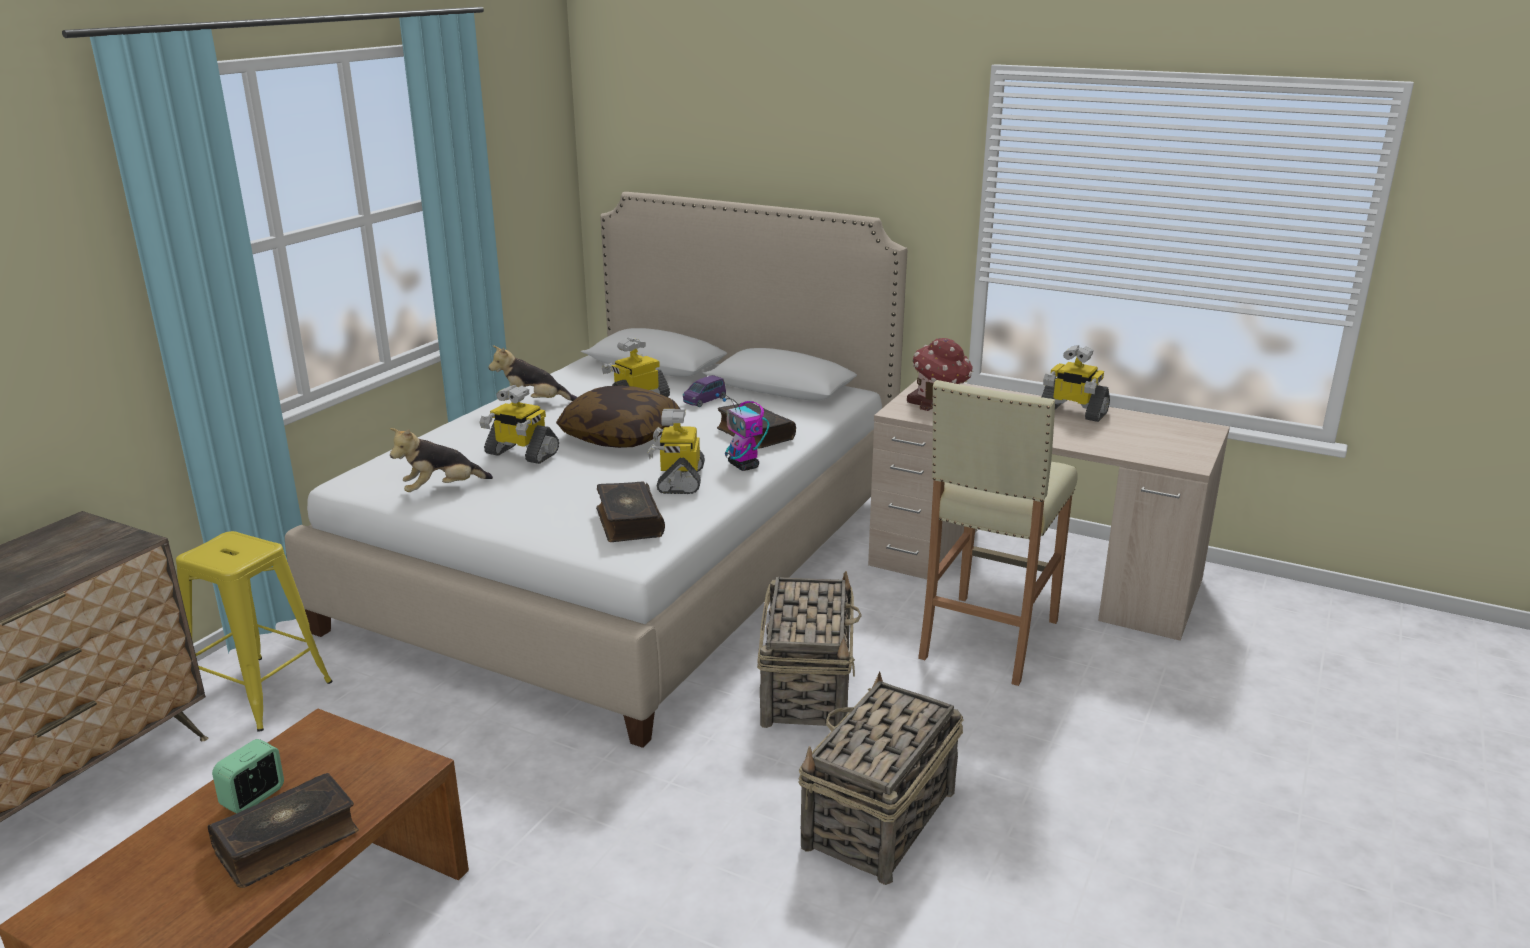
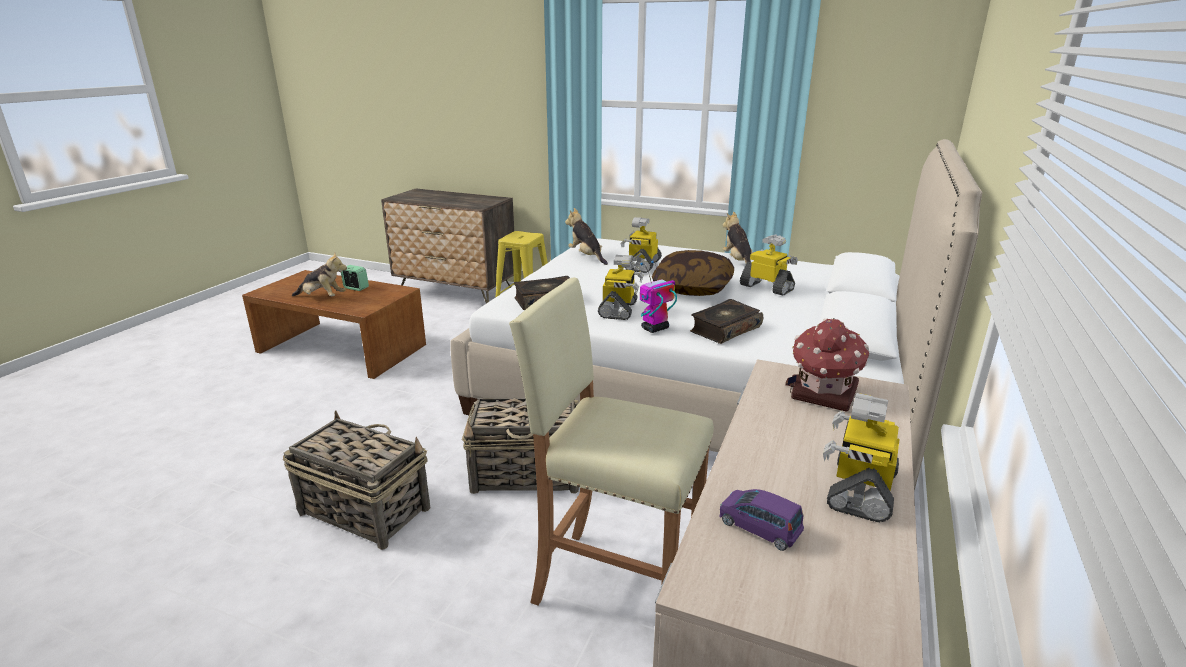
camera: 85 degrees right, 0 degrees up
(288, 841) = (322, 297): book -> plush toy
(679, 480) = (619, 310): toy robot -> toy robot turned 105 degrees clockwise
(704, 400) = (790, 308): purple toy car -> purple toy car (759, 527)

